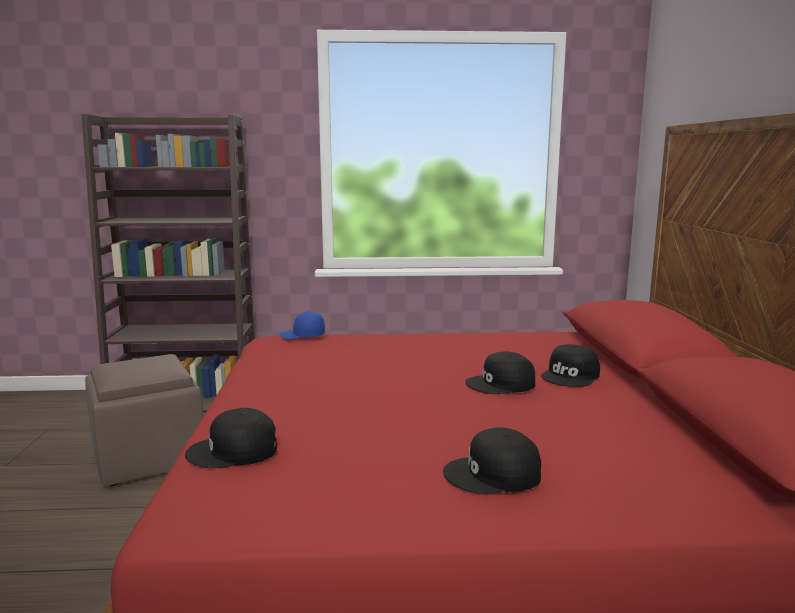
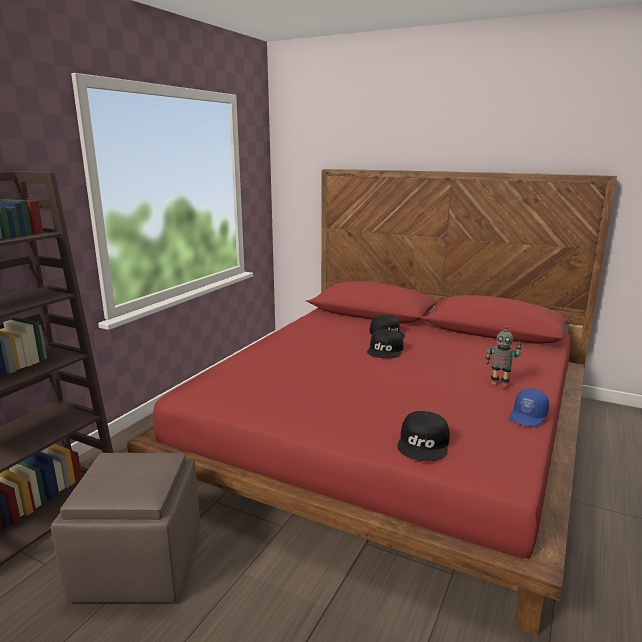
camera: 60 degrees left, 5 degrees up
(302, 336) = (210, 378): blue cap -> blue cap (528, 416)
(493, 475) = (499, 384): black cap -> toy robot

